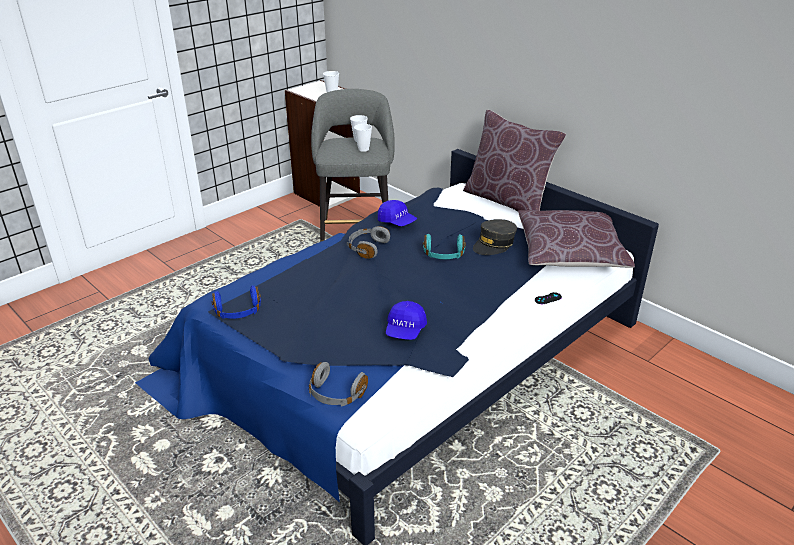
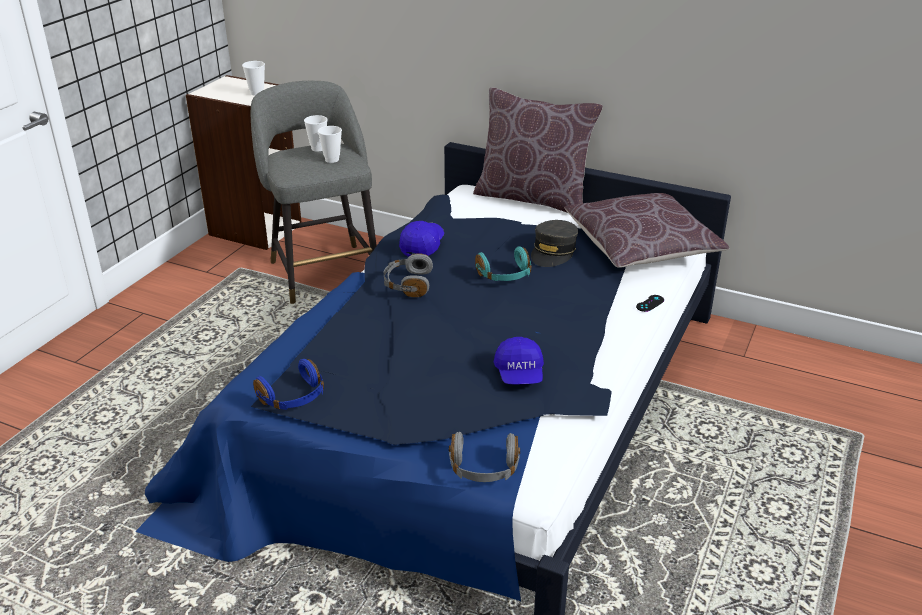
camera: 20 degrees left, 0 degrees up
(397, 222) = (422, 245): blue cap -> blue cap turned 90 degrees counterclockwise

